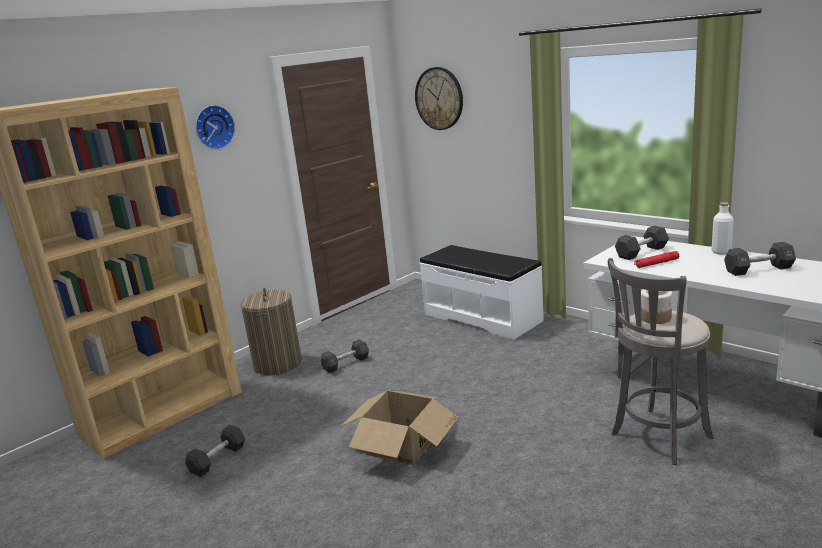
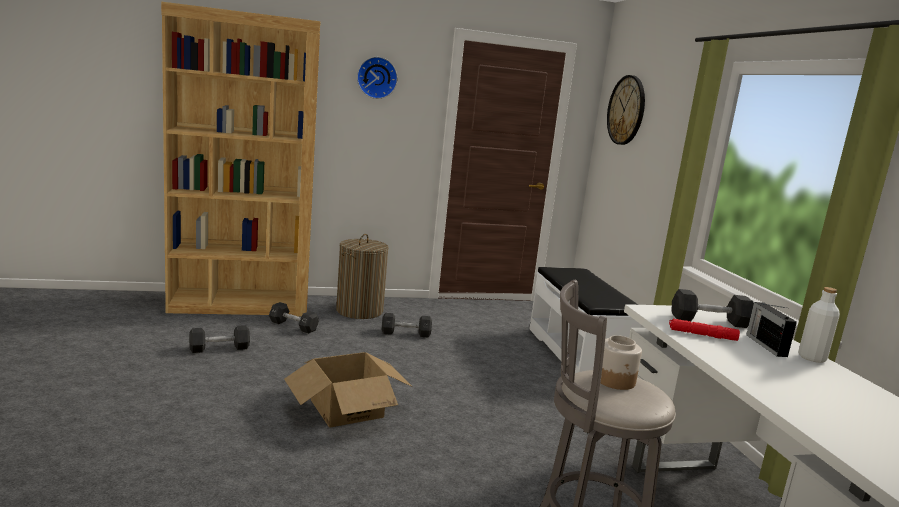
camera: 30 degrees right, 5 degrees down
(691, 254) = (765, 345): none -> radio
(758, 269) = (822, 389): black dumbbell -> black dumbbell (293, 326)

